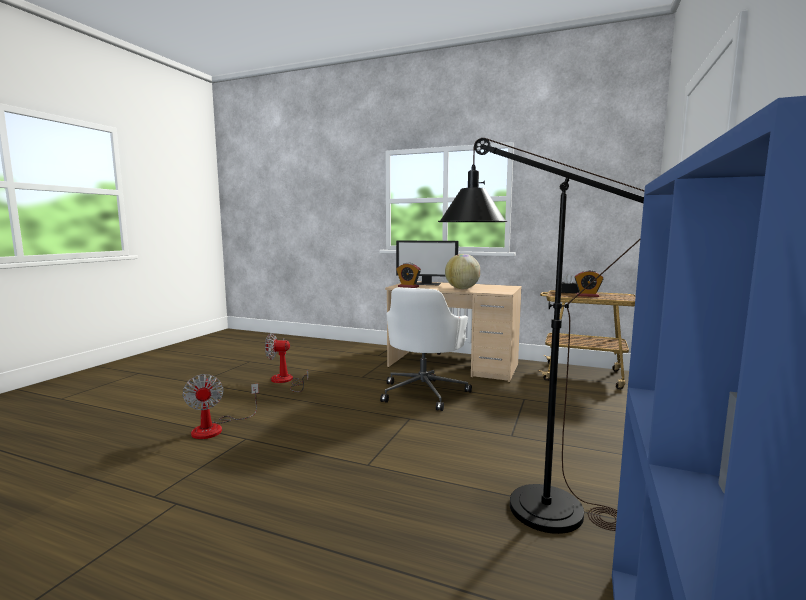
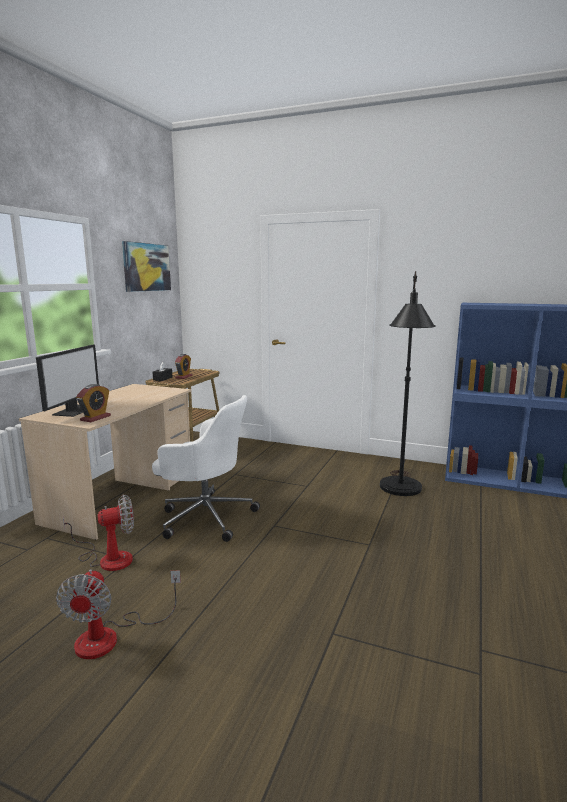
camera: 90 degrees left, 5 degrees up
(216, 428) = (303, 674): fan -> fan (108, 558)
(462, 289) = (138, 400): globe -> none
(591, 178) = (146, 267): none -> picture

